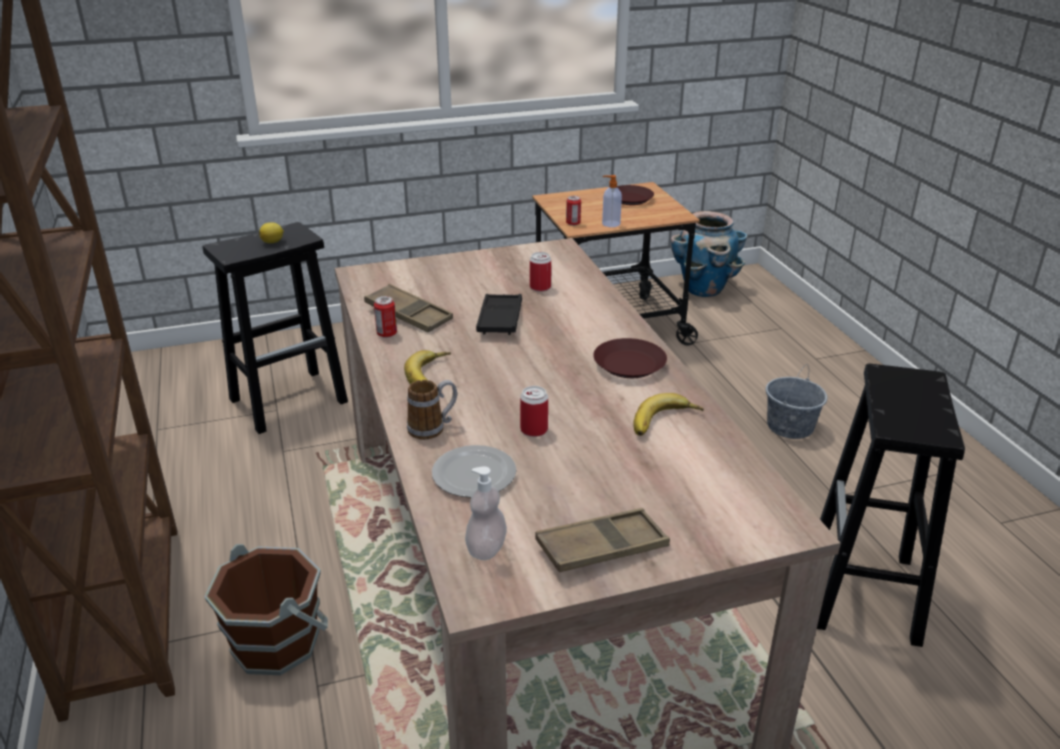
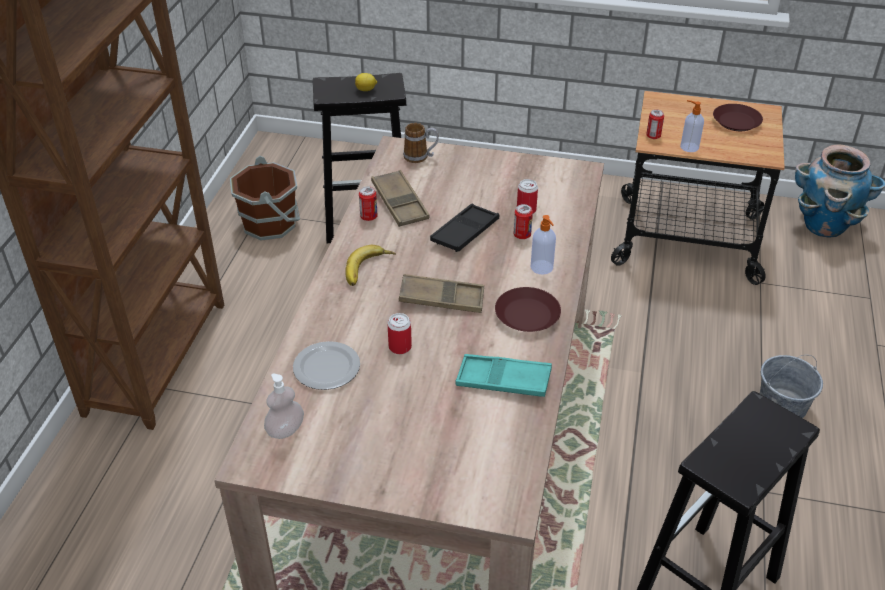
camera: 30 degrees right, 10 degrees up
(277, 641) = (235, 420): brown bucket -> brown bucket (270, 223)
(433, 428) = (332, 316): mug -> mug (421, 157)
(557, 306) = (522, 235): none -> can
(602, 325) = (542, 268): none -> soap dispenser
(602, 547) = (360, 464): brown tray -> brown tray (441, 299)
(665, 422) = (503, 380): banana -> turquoise tray

